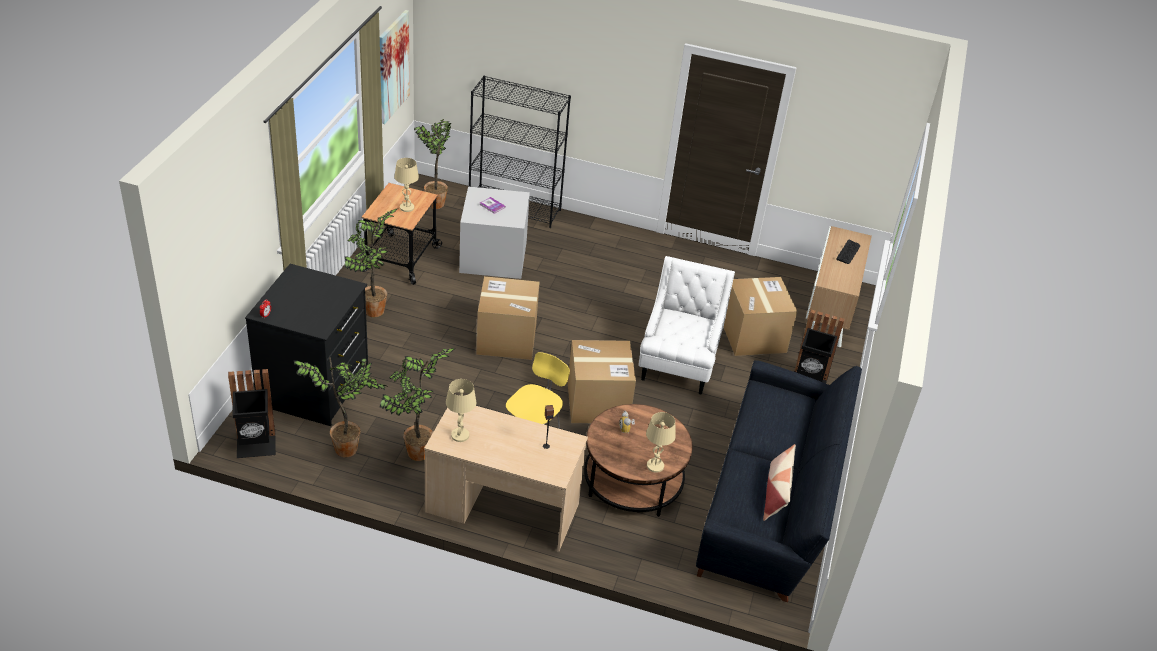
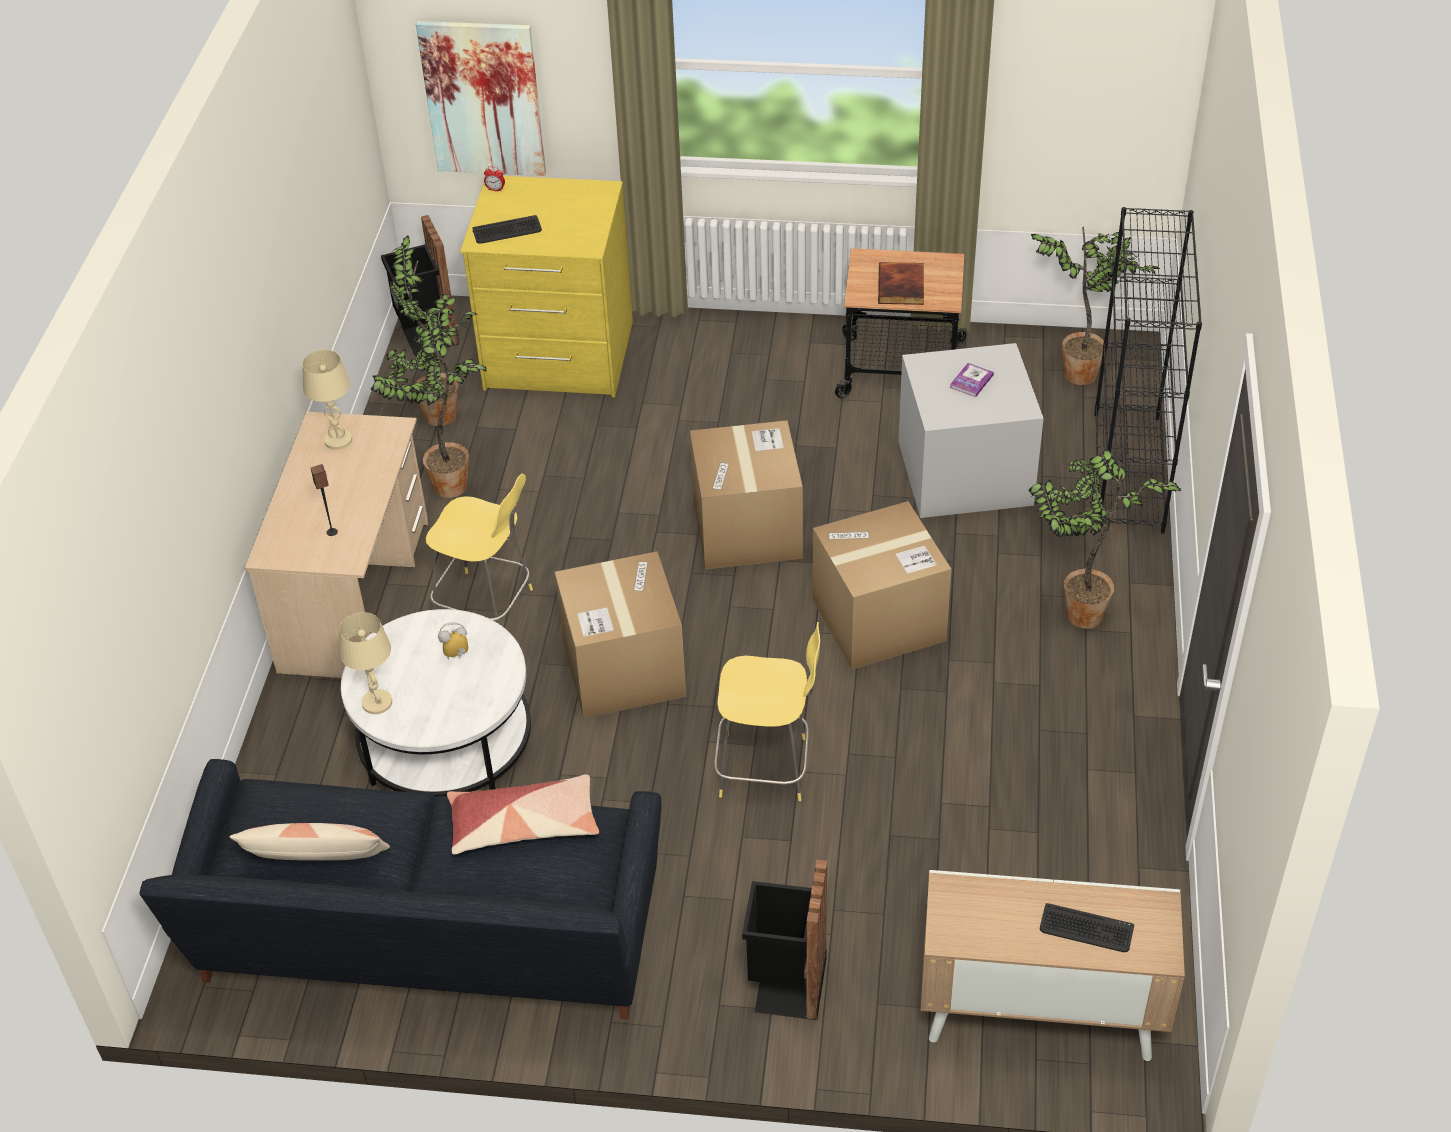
camera: 85 degrees right, 5 degrees up
(315, 387) = (558, 357): black dresser -> yellow dresser
(316, 316) = (507, 231): none -> keyboard
(373, 313) = (748, 373): potted plant -> potted plant (1078, 616)
(393, 67) = (1096, 96): picture -> picture (483, 98)
(407, 207) = (902, 287): beige table lamp -> book
(633, 481) = (445, 741): brown coffee table -> white coffee table
(678, 364) = (767, 767): white armchair -> yellow stool
(753, 336) = (900, 879): cardboard box -> cardboard box (878, 620)
(762, 411) = (524, 824): none -> pillow

